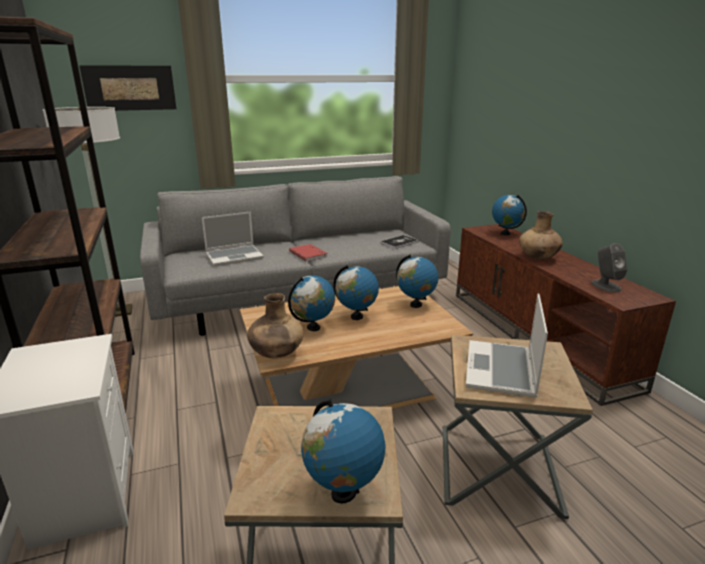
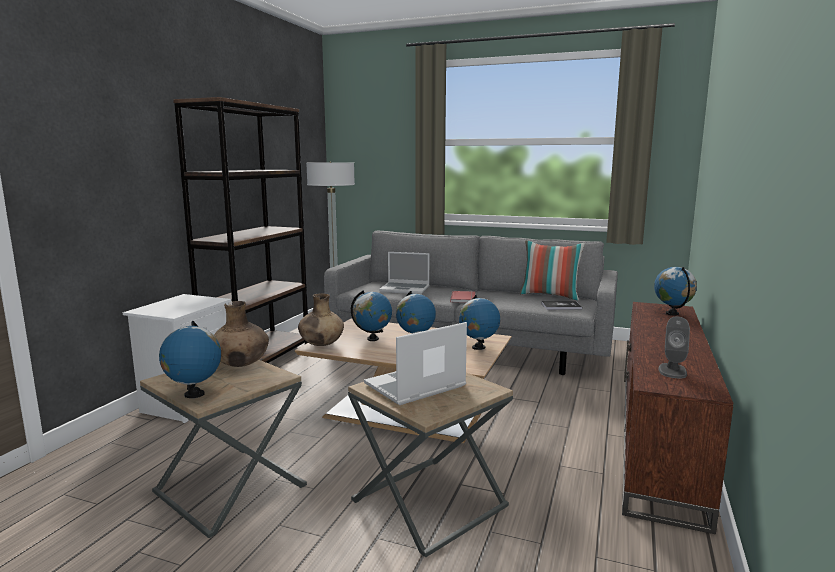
camera: 40 degrees right, 10 degrees down
(130, 88) = (379, 150): picture -> none
(368, 233) = (550, 295): none -> pillow
(537, 257) = (654, 336): brown vase -> brown vase (241, 364)

